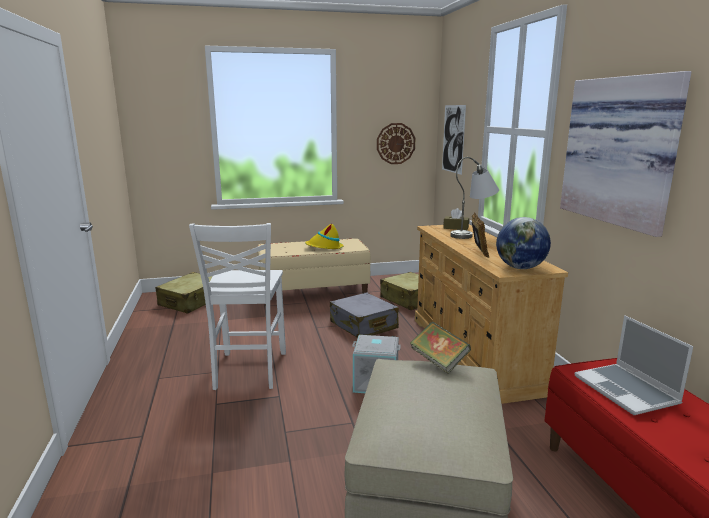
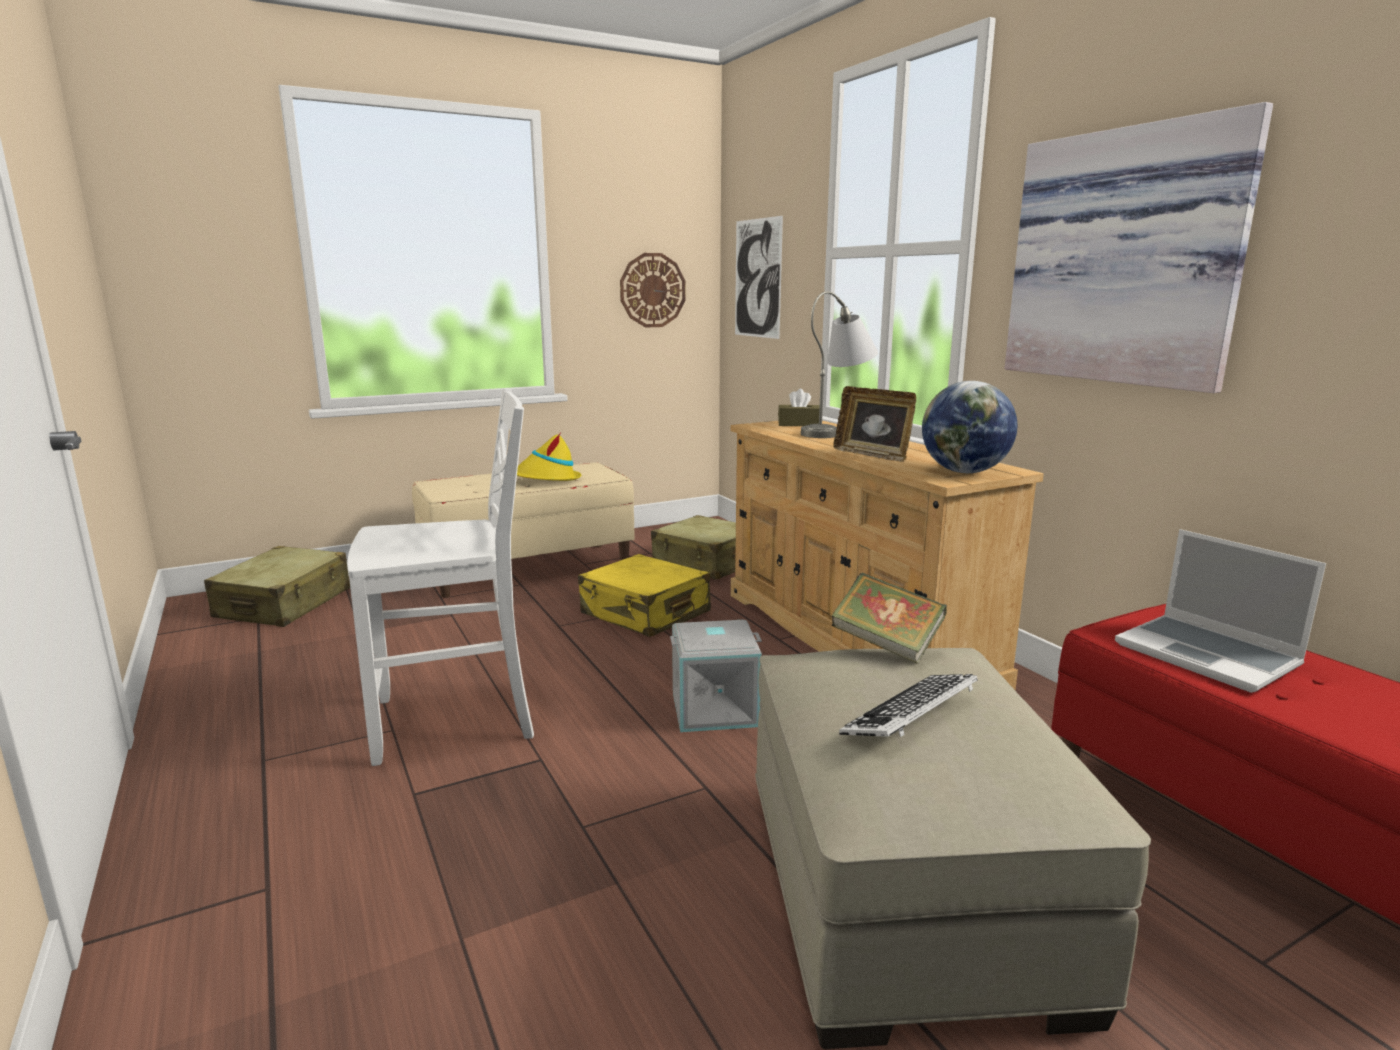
camera: 15 degrees left, 0 degrees up
(248, 371) = (458, 720): white chair -> white chair turned 90 degrees counterclockwise
(363, 325) = (645, 613): grey suitcase -> yellow suitcase
(423, 400) = (911, 716): none -> keyboard
(478, 252) = (872, 455): picture frame -> picture frame turned 150 degrees clockwise

